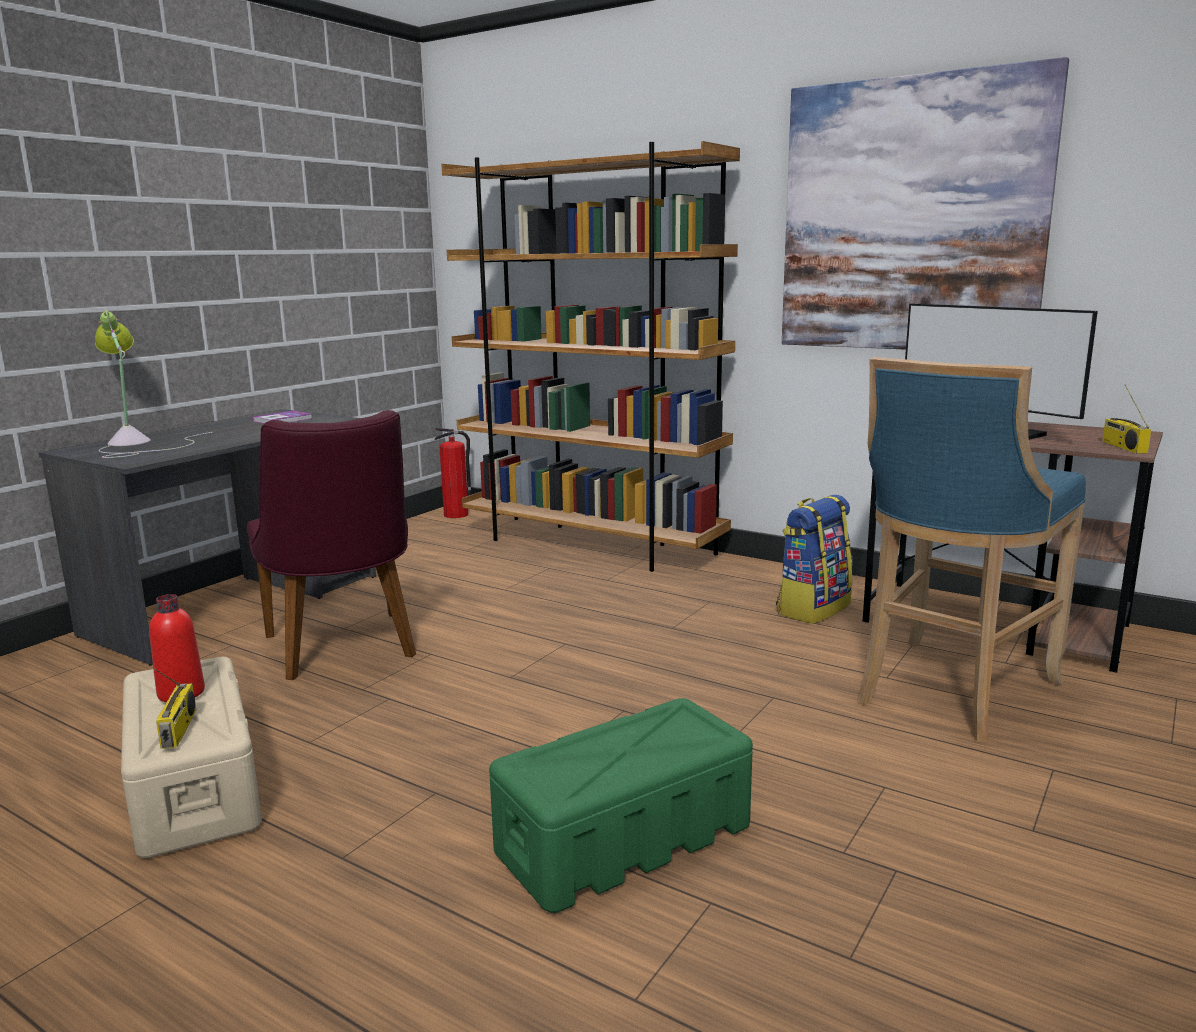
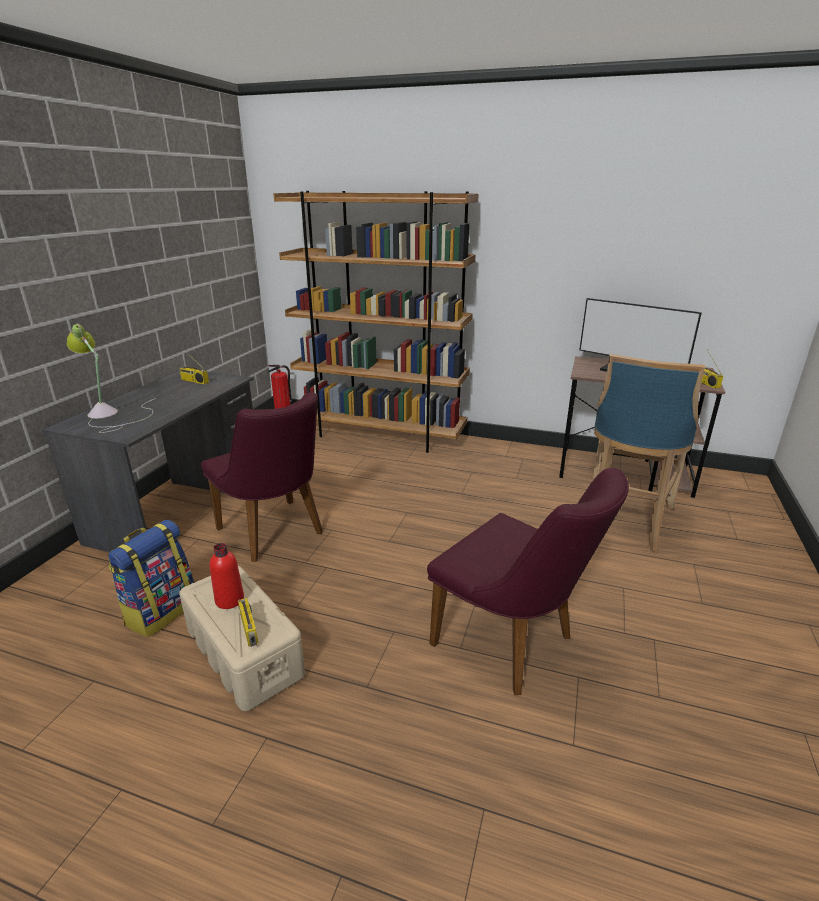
camera: 15 degrees left, 10 degrees up
(282, 420) = (194, 381): book -> radio
(622, 840) = (513, 645): green storage box -> purple chair
(812, 608) = (529, 471): backpack -> backpack (161, 611)
(911, 217) = (582, 243): picture -> none

